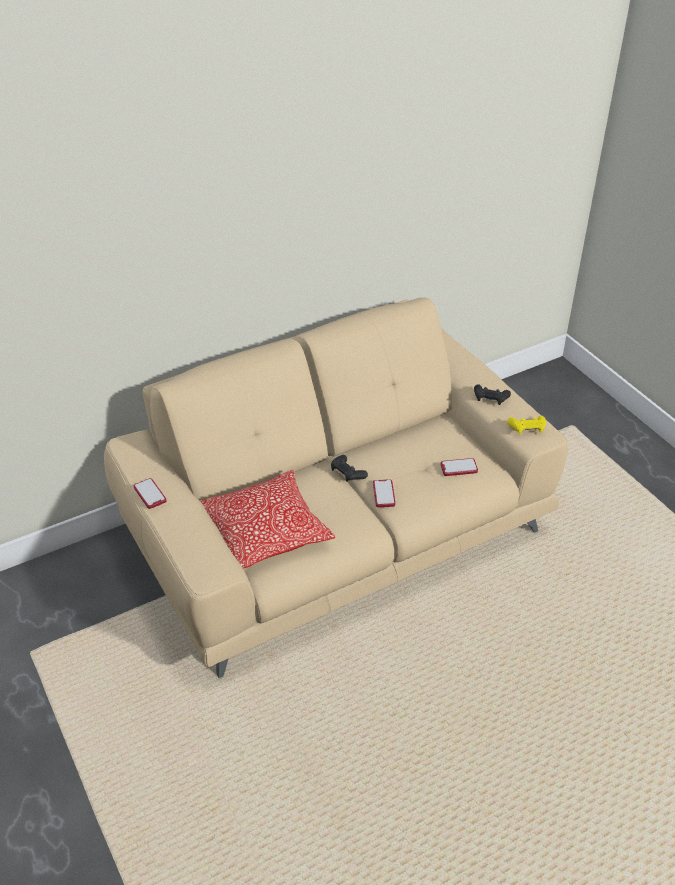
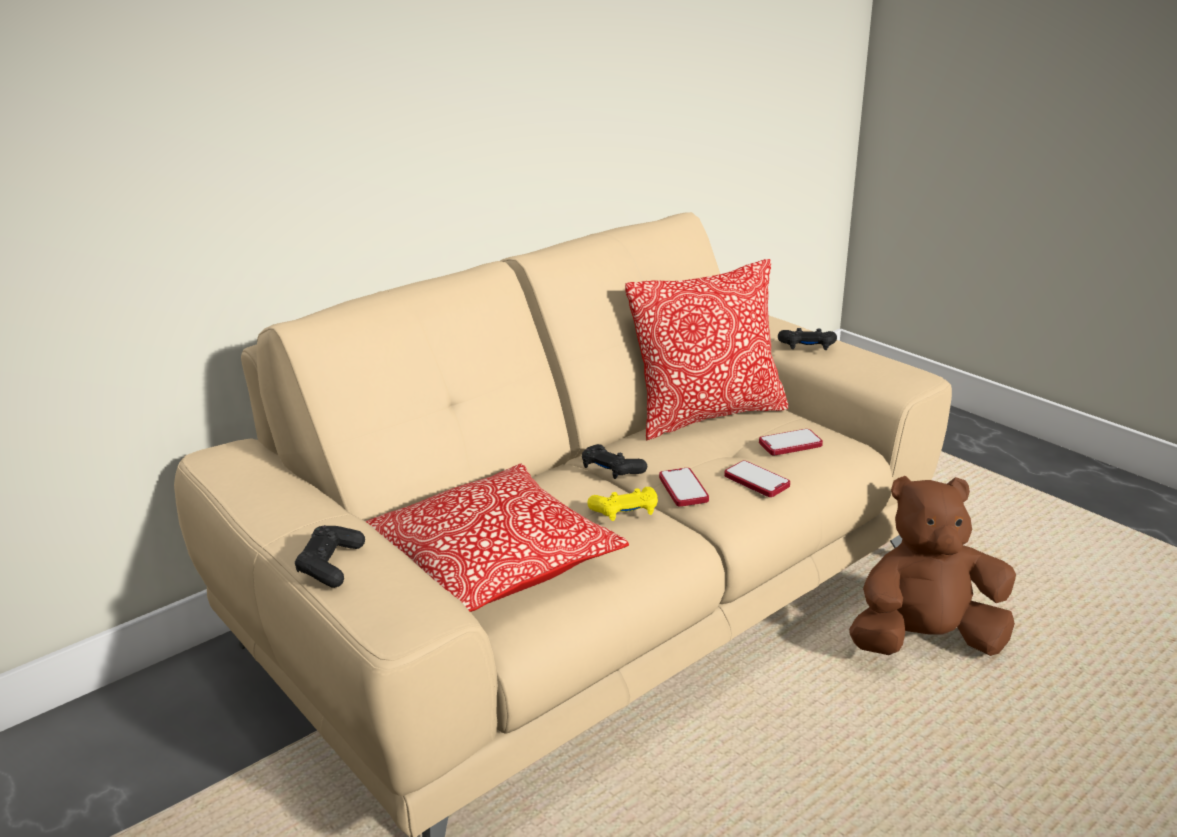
camera: 10 degrees left, 15 degrees down
(150, 494) = (267, 517): phone -> phone (756, 481)
(178, 533) = (331, 565): none -> black game controller
(419, 435) = (707, 415): none -> pillow
(522, 590) = (924, 640): none -> brown plush toy
(527, 428) = (882, 372): yellow game controller -> yellow game controller (625, 512)

